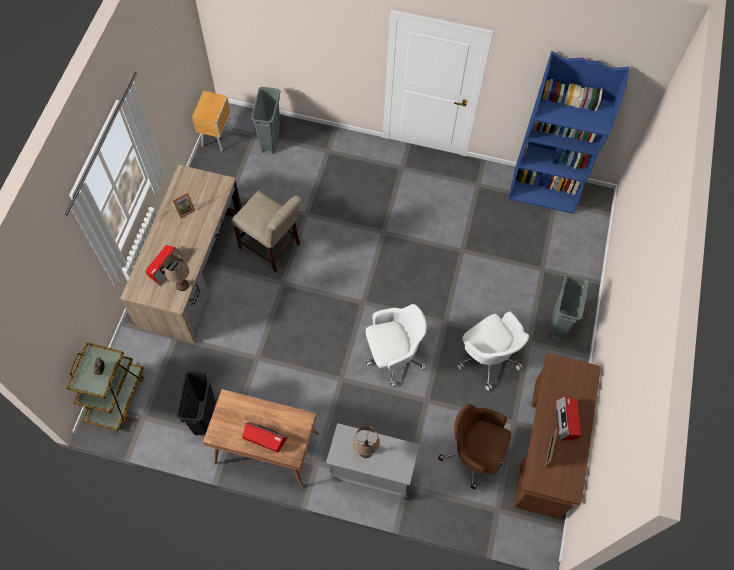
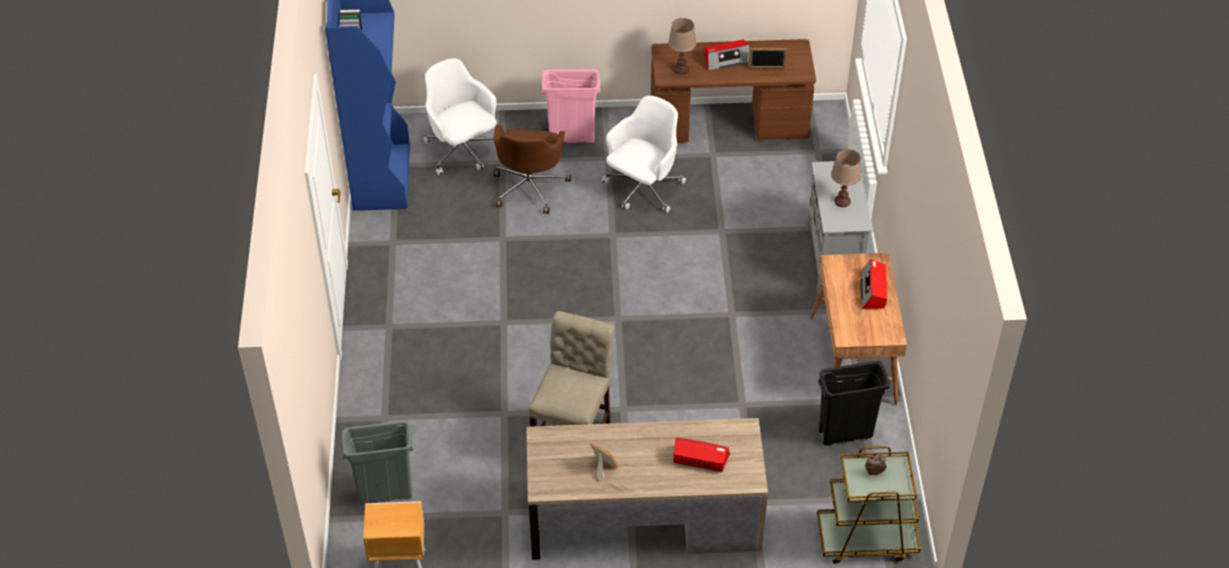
camera: 105 degrees left, 15 degrees down
(182, 285) = (718, 430): brown table lamp -> brown table lamp (681, 69)
(392, 356) = (679, 273): white office chair -> white office chair (462, 151)
(473, 453) = (765, 180): brown office chair -> brown office chair (530, 187)
(558, 323) = (572, 137): grey trash can -> pink trash can

